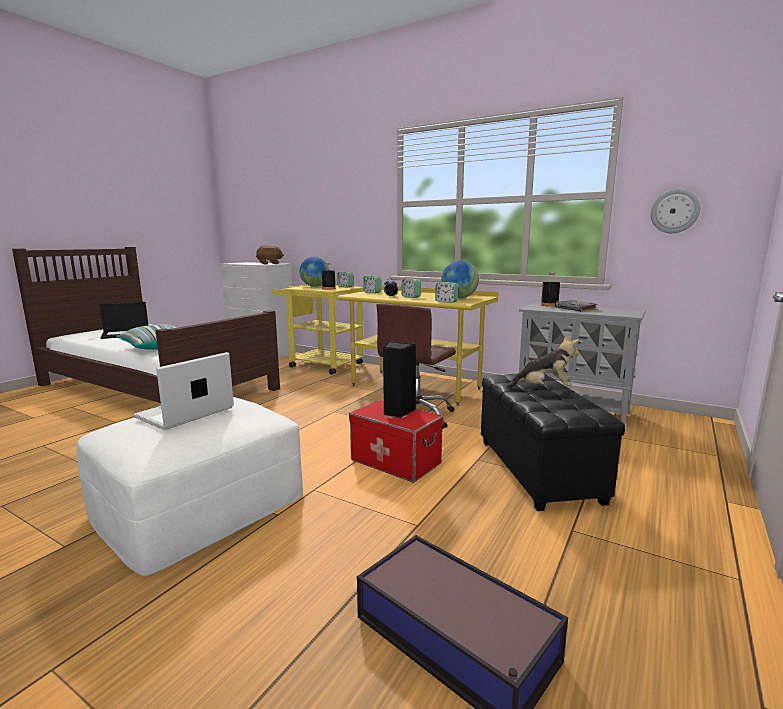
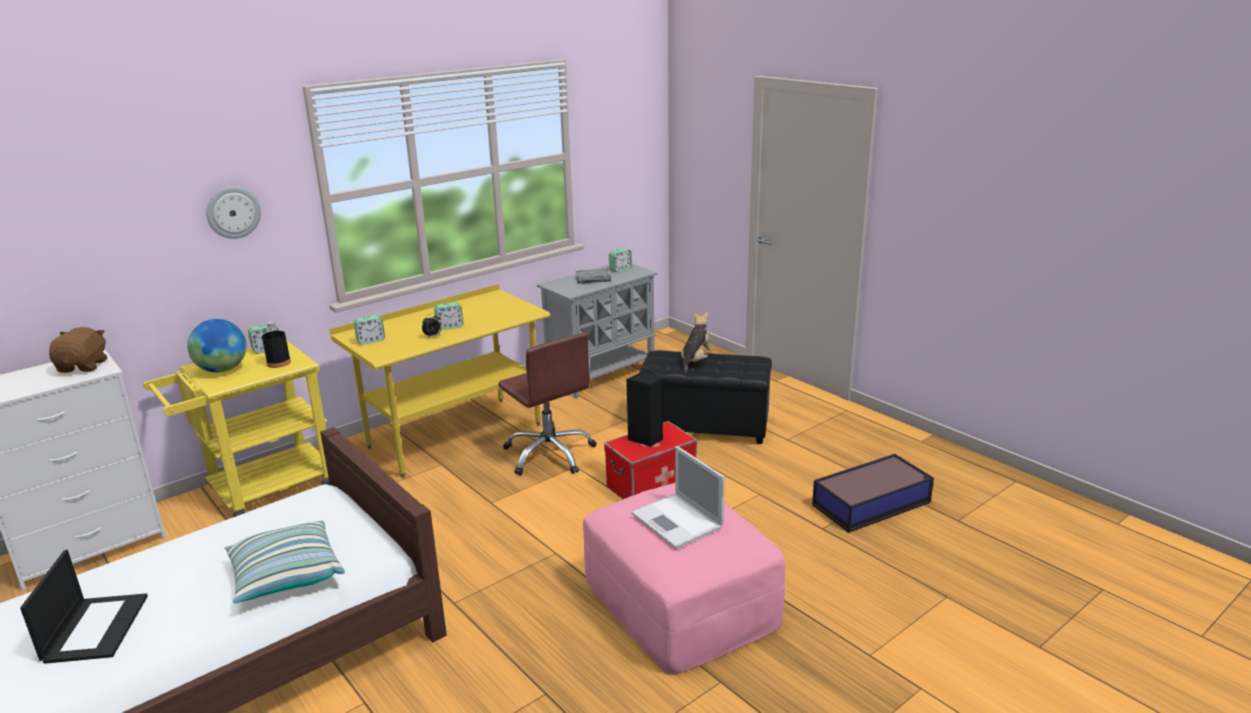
camera: 70 degrees left, 10 degrees up
(200, 505) = (681, 601): white ottoman -> pink ottoman
(446, 302) = (515, 317): alarm clock -> alarm clock (620, 269)
(459, 298) = (491, 307): globe -> none
(549, 305) = (561, 282): black bottle -> none
(674, 211) = (614, 165): wall clock -> wall clock (233, 212)

